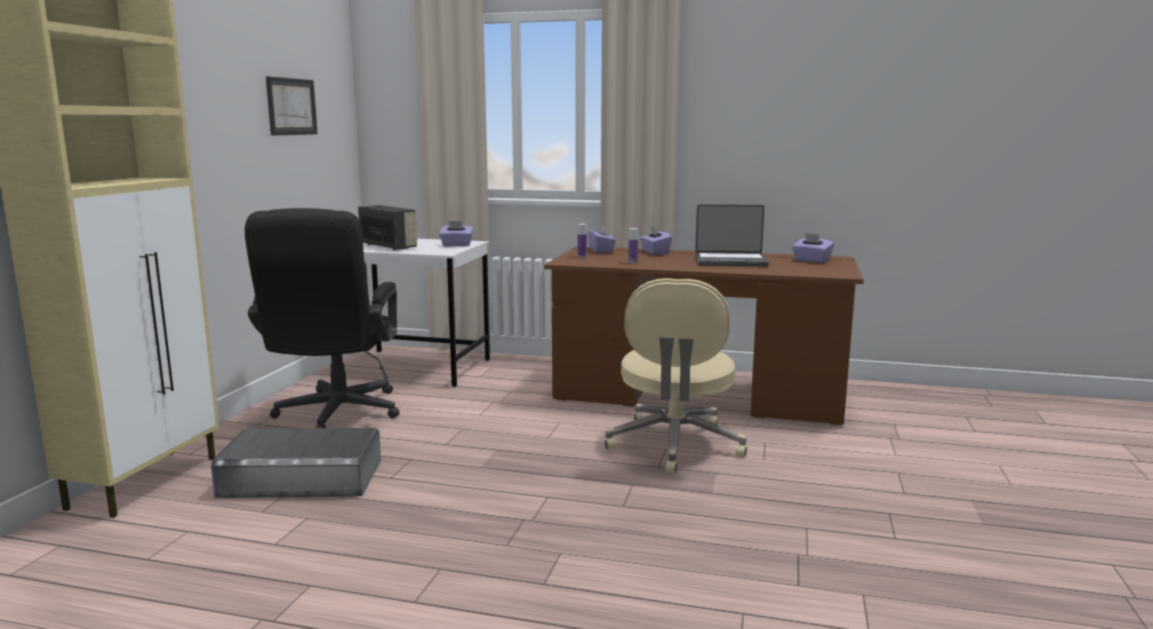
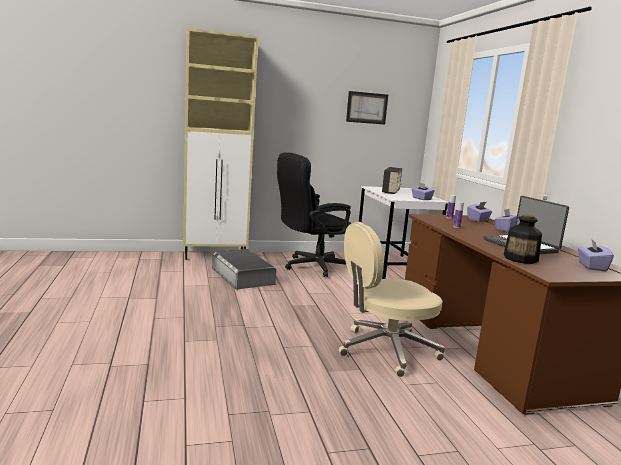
camera: 60 degrees right, 0 degrees up
(783, 270) = (520, 259): none -> bottle

